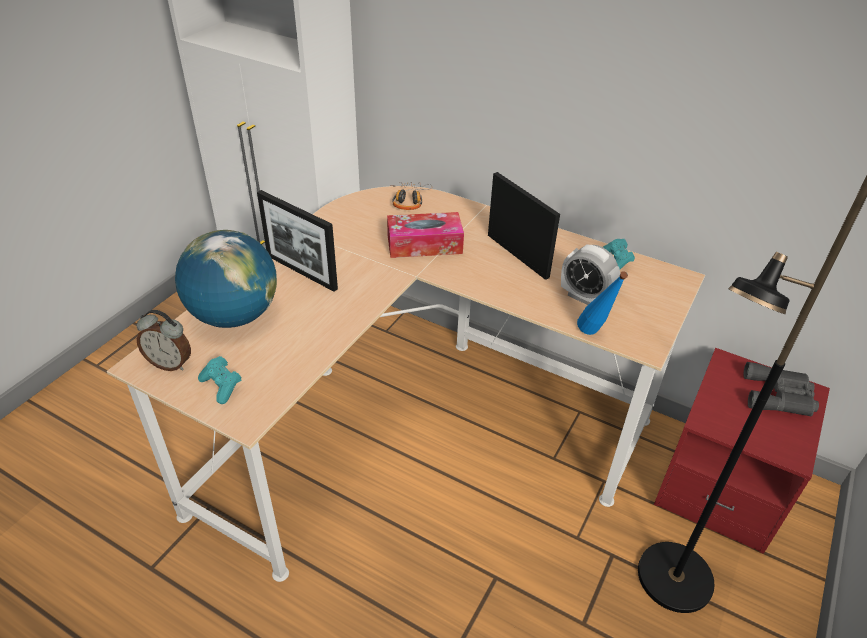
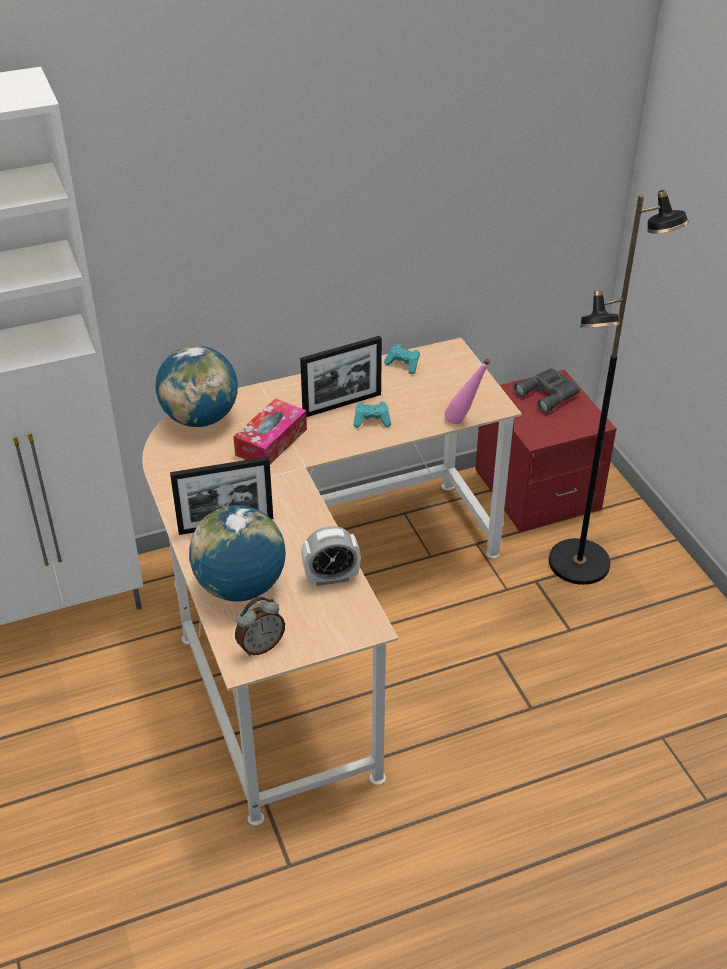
camera: 50 degrees left, 0 degrees up
(222, 386) = (319, 626): turquoise game controller -> turquoise game controller (372, 421)
(409, 200) = (200, 418): headphones -> globe
(517, 256) = (342, 404): picture frame -> picture frame turned 150 degrees clockwise
(585, 298) = (423, 402): alarm clock -> alarm clock (331, 577)
(594, 336) = (464, 422): blue bottle -> pink bottle

